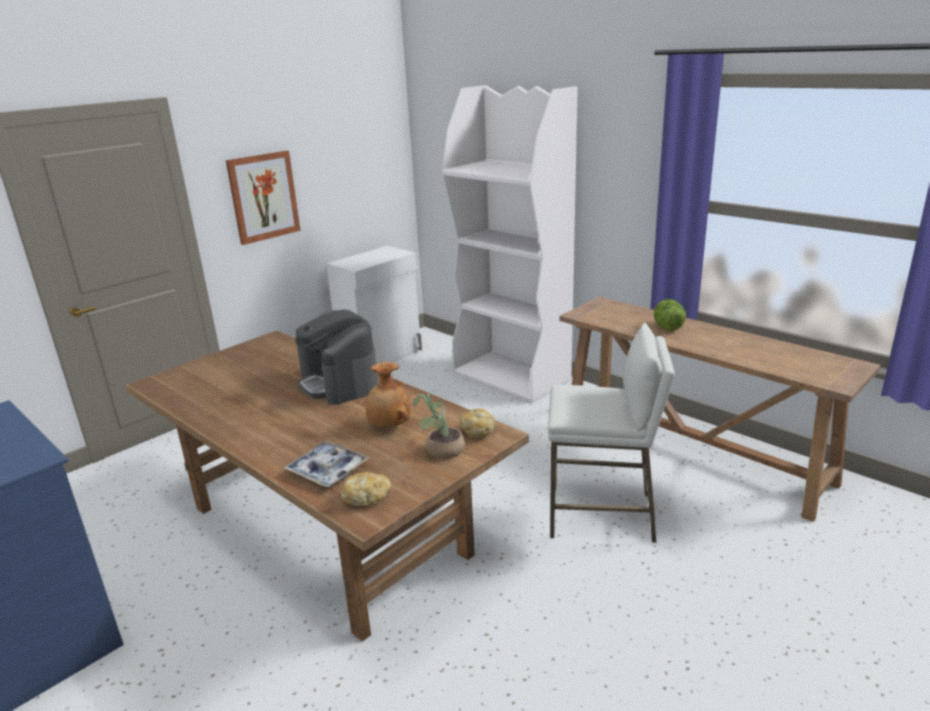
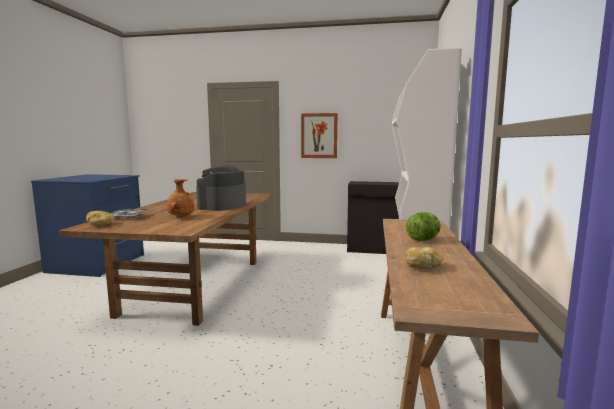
camera: 55 degrees right, 15 degrees down
(382, 357) = (372, 249): white cabinet -> black cabinet
(441, 452) = (156, 226): potted plant -> none
(478, 431) = (185, 228): bread -> bread (422, 267)
(602, 514) = (278, 357): white stool -> none

